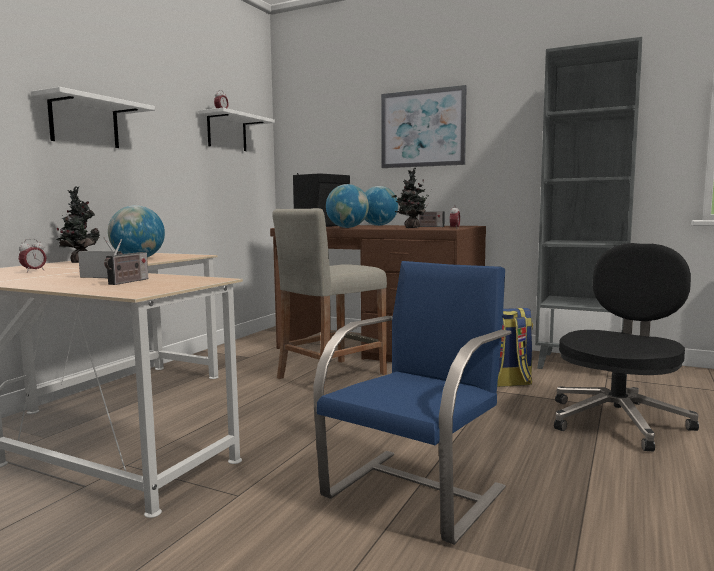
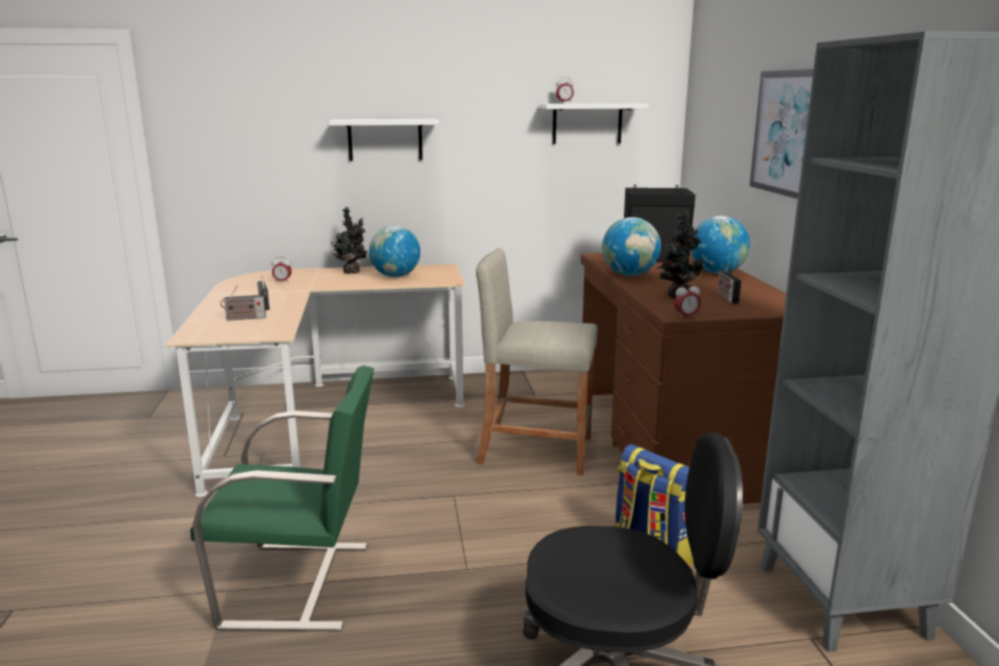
camera: 55 degrees right, 10 degrees up
(417, 491) = (301, 585): blue chair -> green chair

